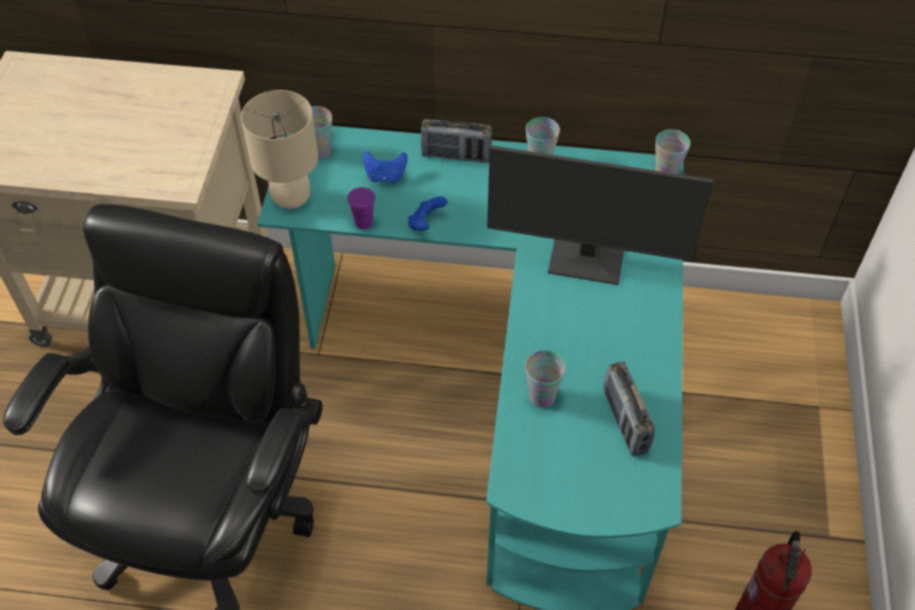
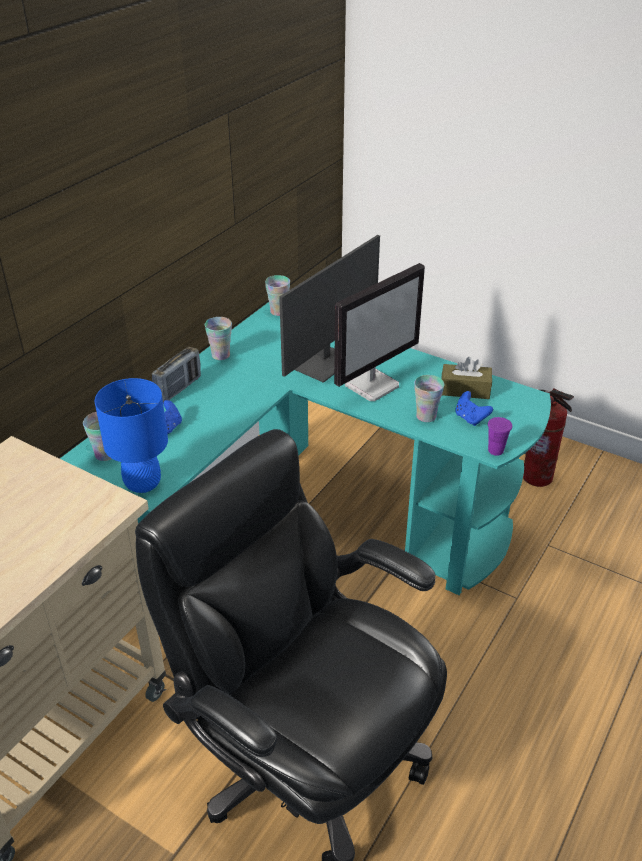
camera: 65 degrees left, 15 degrees down
(293, 198) = (144, 483): beige table lamp -> blue table lamp
(363, 222) = (204, 452): purple cup -> purple cup (495, 450)
(426, 223) = (232, 422): blue game controller -> blue game controller (470, 418)
(573, 321) = (372, 385): none -> monitor
(625, 421) = (465, 390): radio -> brown tissue box

